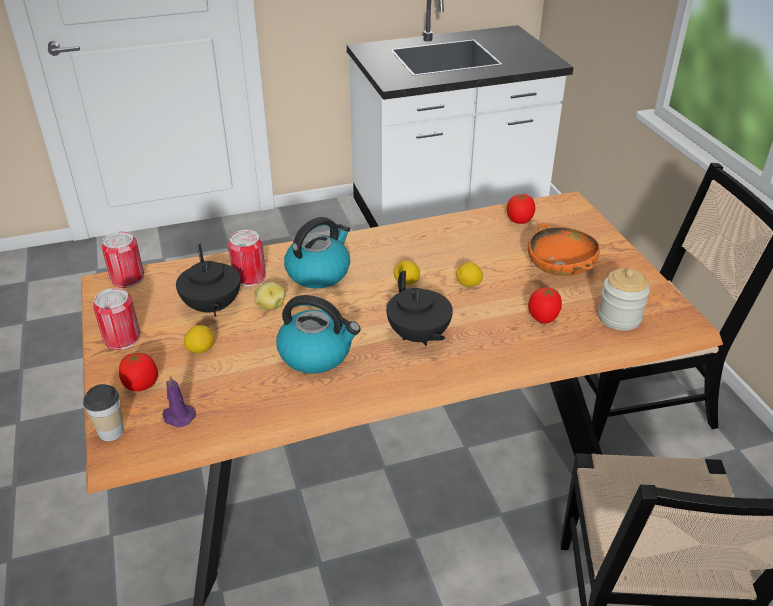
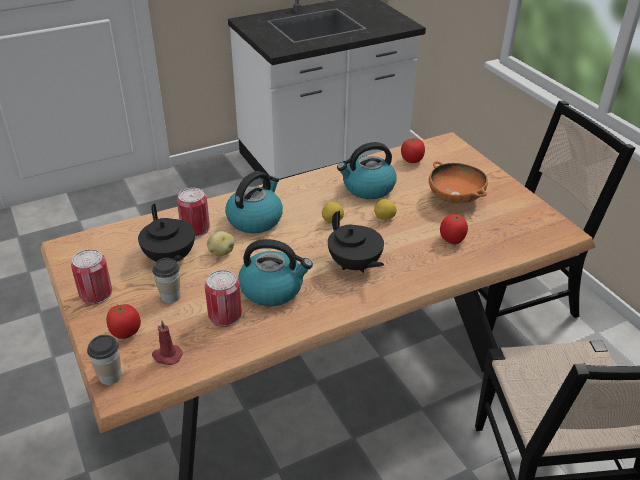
camera: 10 degrees left, 0 degrees up
(127, 278) = (85, 240): can -> can (225, 315)
(178, 416) = (166, 356): purple candle -> red candle
(201, 349) = (170, 296): lemon -> cup
(458, 248) = (367, 188): none -> kettle
(619, 317) = (512, 233): jar -> none

